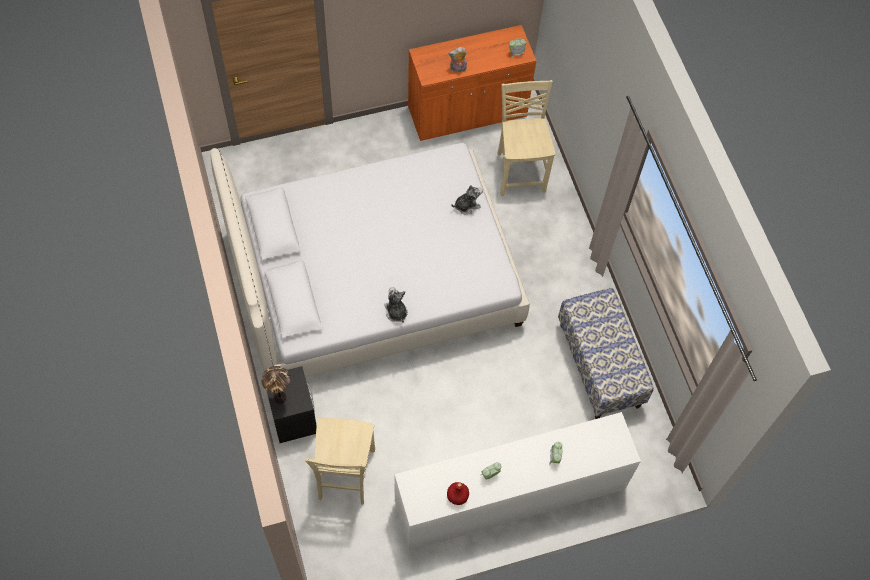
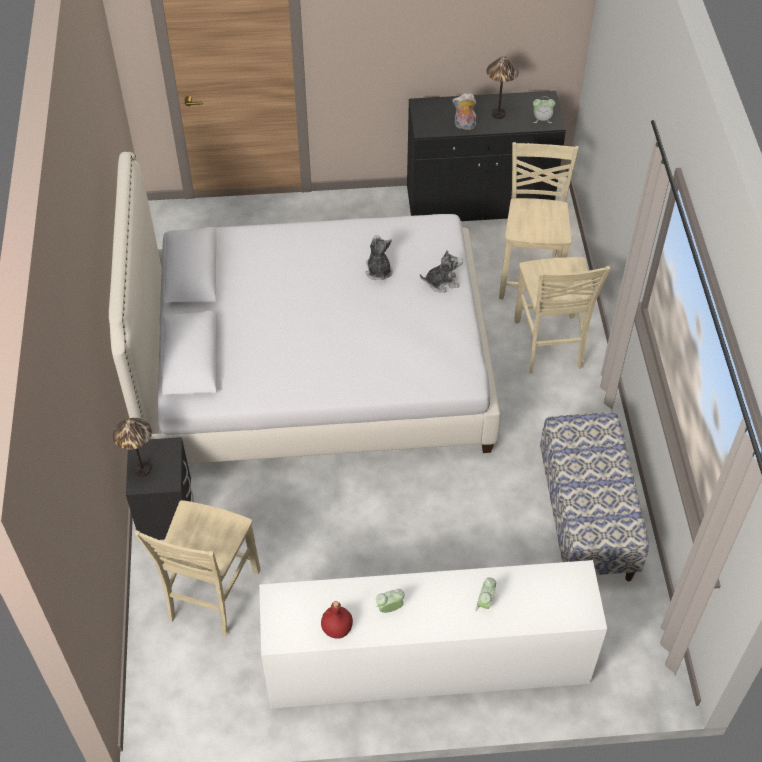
camera: 15 degrees right, 10 degrees down
(396, 312) = (317, 389): plush toy -> plush toy (378, 271)
(467, 112) = (479, 202): orange cabinet -> black cabinet
(481, 54) = (498, 114): none -> table lamp
(546, 230) = (549, 345): none -> beige chair

